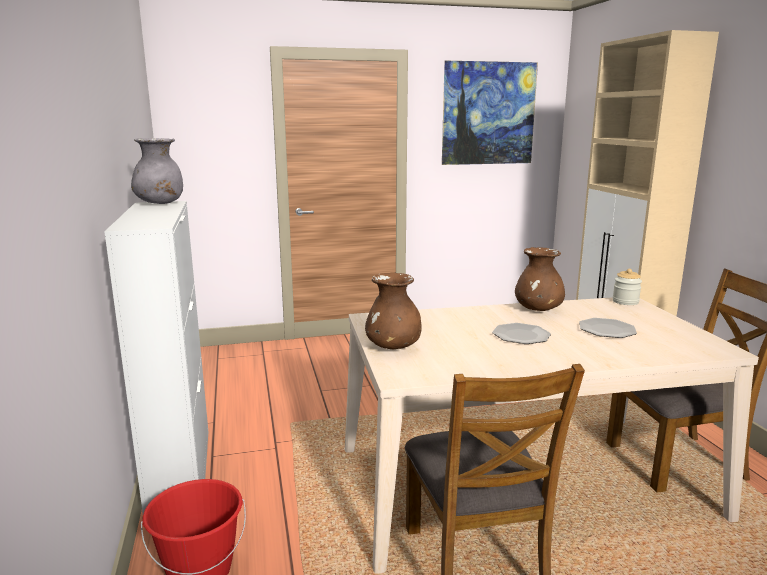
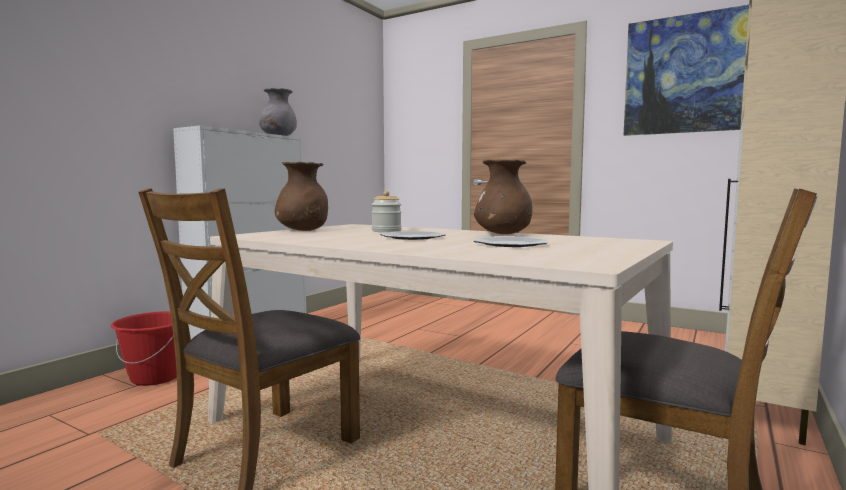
camera: 45 degrees right, 10 degrees down
(625, 301) = (634, 240): jar -> jar (386, 231)

